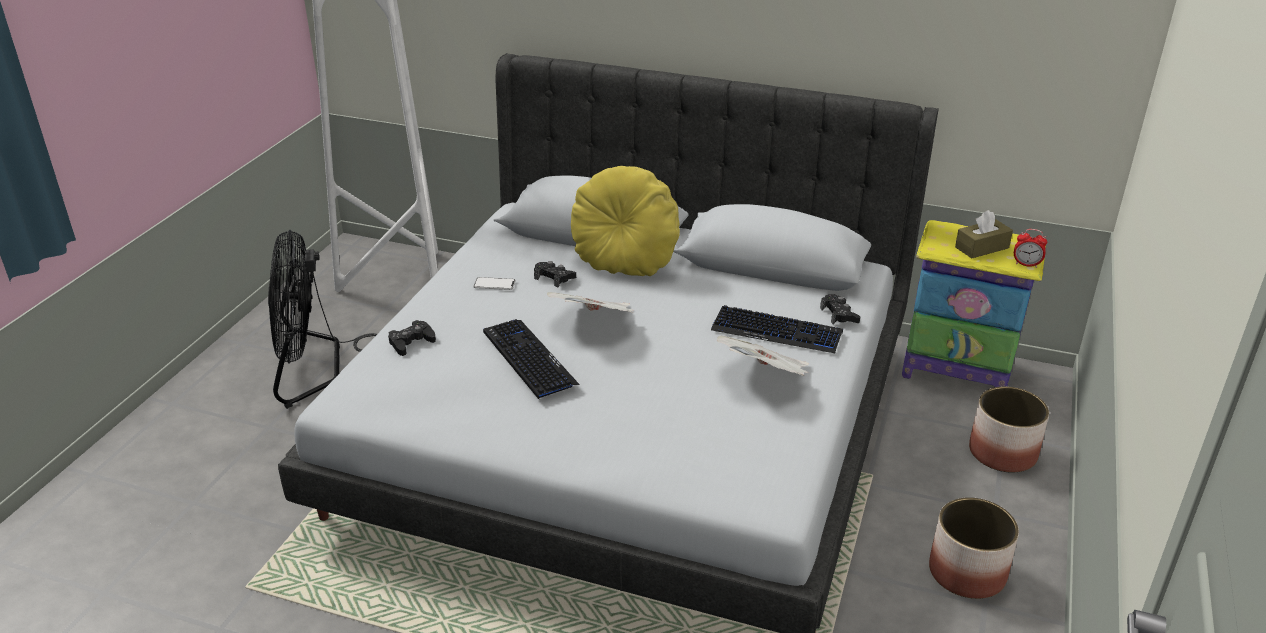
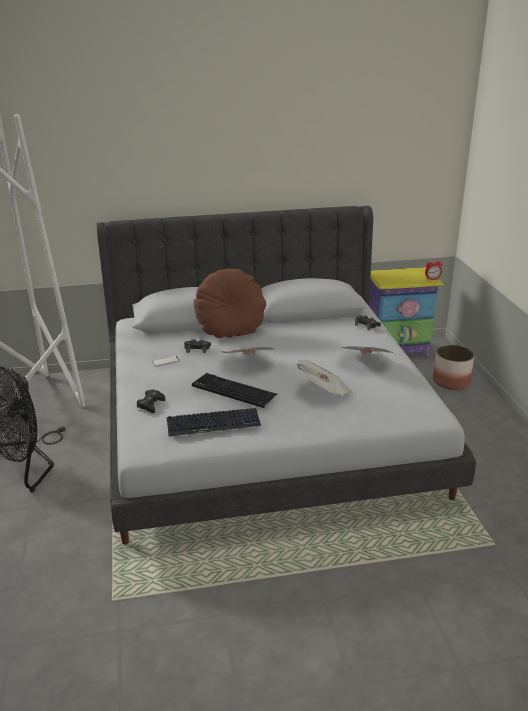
camera: 30 degrees left, 5 degrees down
(625, 266) = (230, 332): yellow pillow -> brown pillow
(653, 406) = (325, 393): none -> newspaper
(777, 331) = (346, 341): keyboard -> keyboard (213, 423)
(967, 572) = (486, 438): planter -> none
(982, 247) = (405, 277): brown tissue box -> none

